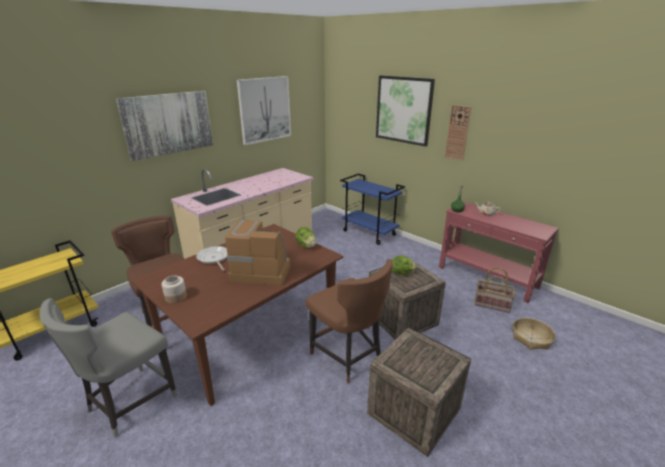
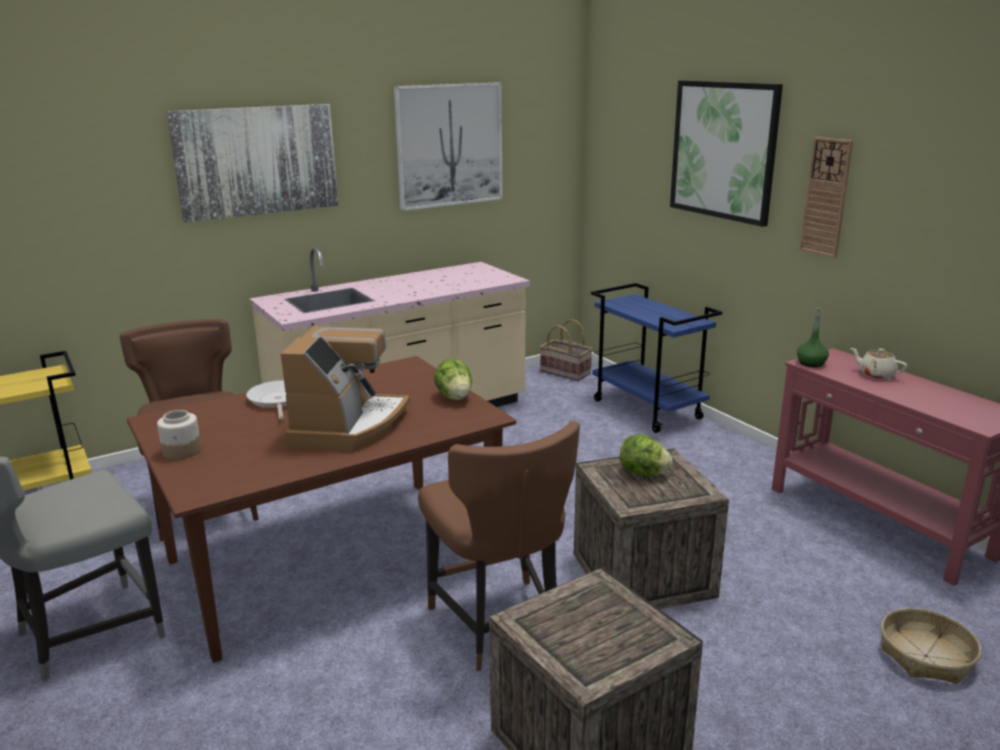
camera: 15 degrees right, 5 degrees down
(261, 270) = (348, 427): coffee machine -> coffee machine turned 75 degrees clockwise
(492, 303) = (863, 575): basket -> basket (566, 372)

